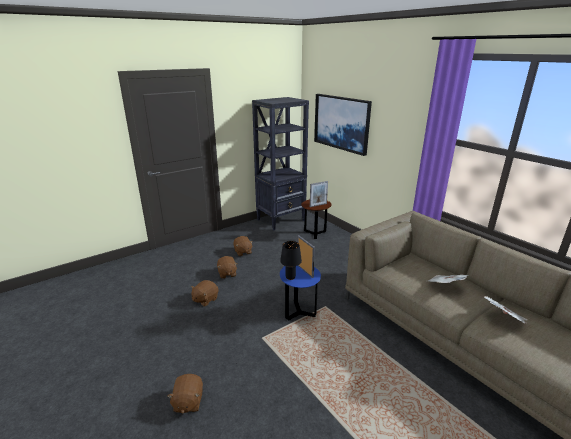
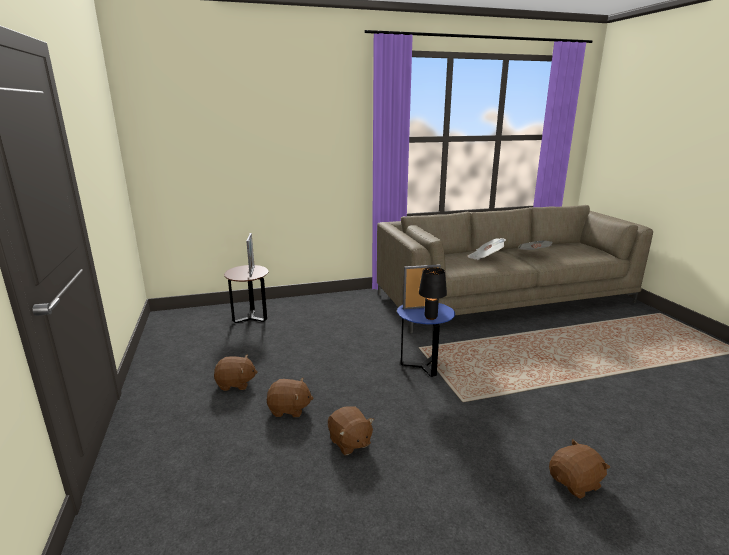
camera: 70 degrees left, 5 degrees down
(188, 402) = (575, 483): brown plush toy -> brown plush toy turned 45 degrees counterclockwise
(281, 220) = (174, 333): black bookcase -> none
(341, 123) = (229, 149): picture -> none

